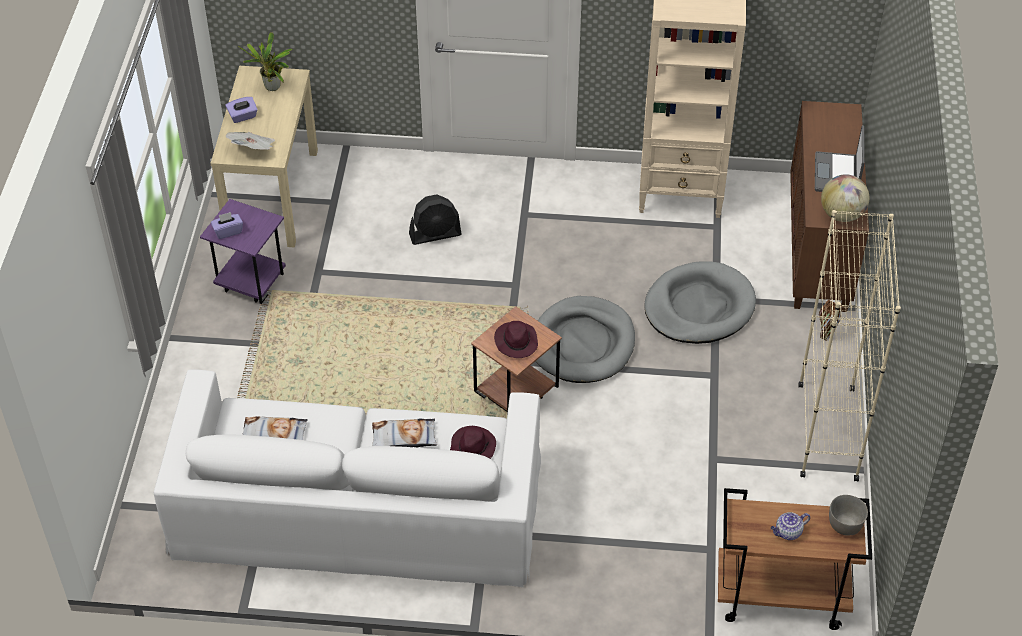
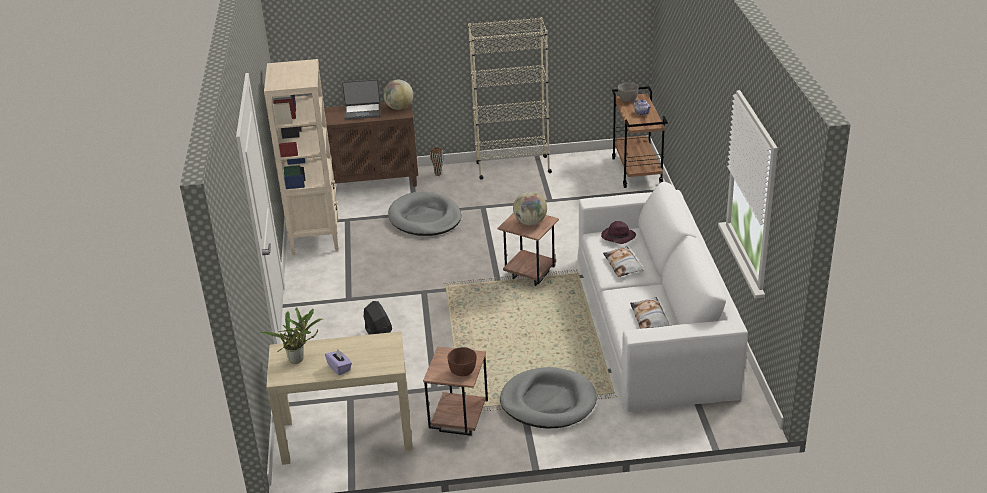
camera: 100 degrees left, 15 degrees down
(228, 231) = (463, 371): purple tissue box -> brown bowl
(250, 285) = (460, 423): purple side table -> brown side table
(253, 149) = (382, 352): newspaper -> none
(516, 341) = (530, 222): purple hat -> globe
(583, 343) = (472, 256): grey dog bed -> grey dog bed (548, 402)

